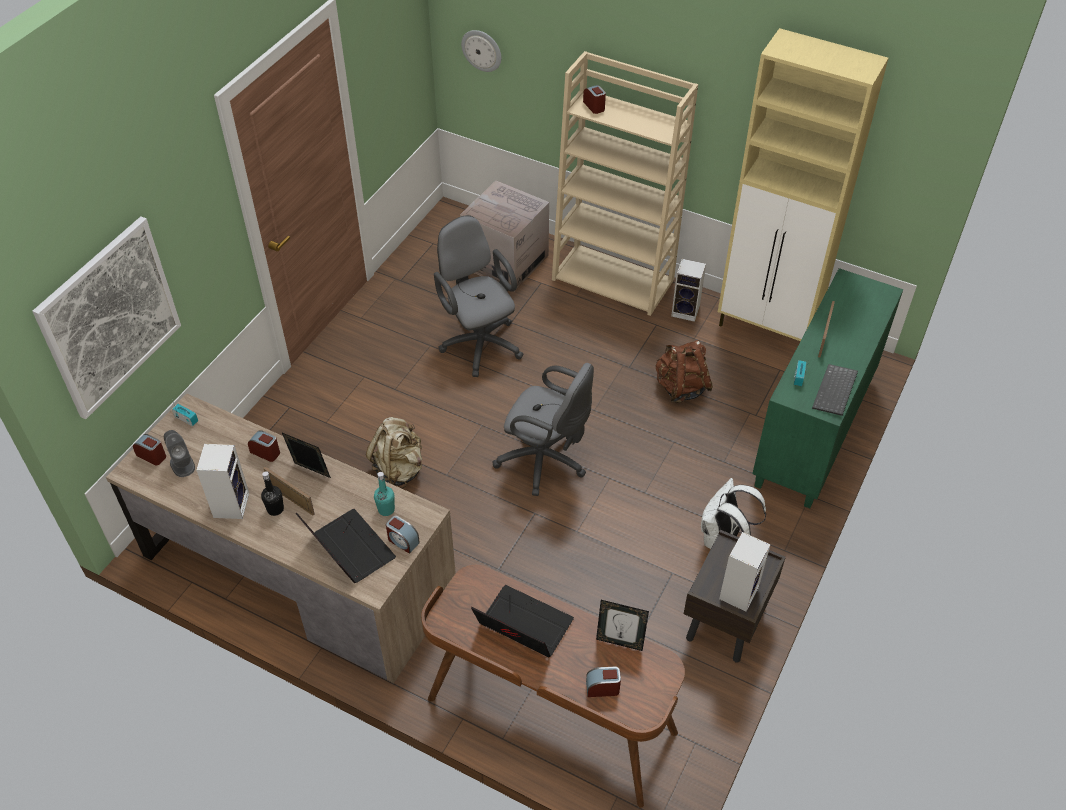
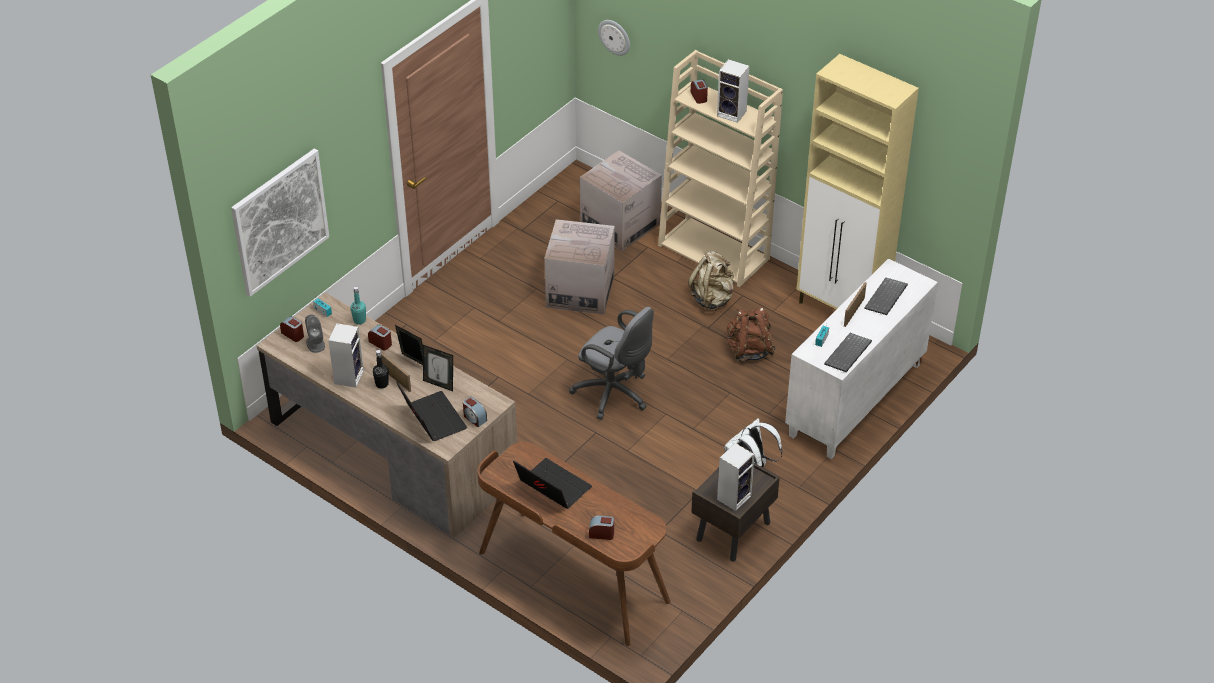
camera: 10 degrees right, 5 degrees down
(386, 509) = (466, 395): turquoise bottle -> turquoise bottle (359, 320)
(399, 469) = (489, 384): beige backpack -> beige backpack (712, 298)
(479, 342) = (580, 291): grey office chair -> cardboard box
(620, 641) = (623, 506): picture frame -> picture frame (439, 384)
(686, 311) = (773, 287): speaker -> speaker (733, 113)
(814, 432) = (855, 401): green cabinet -> white cabinet
(854, 316) = (886, 298): none -> keyboard

